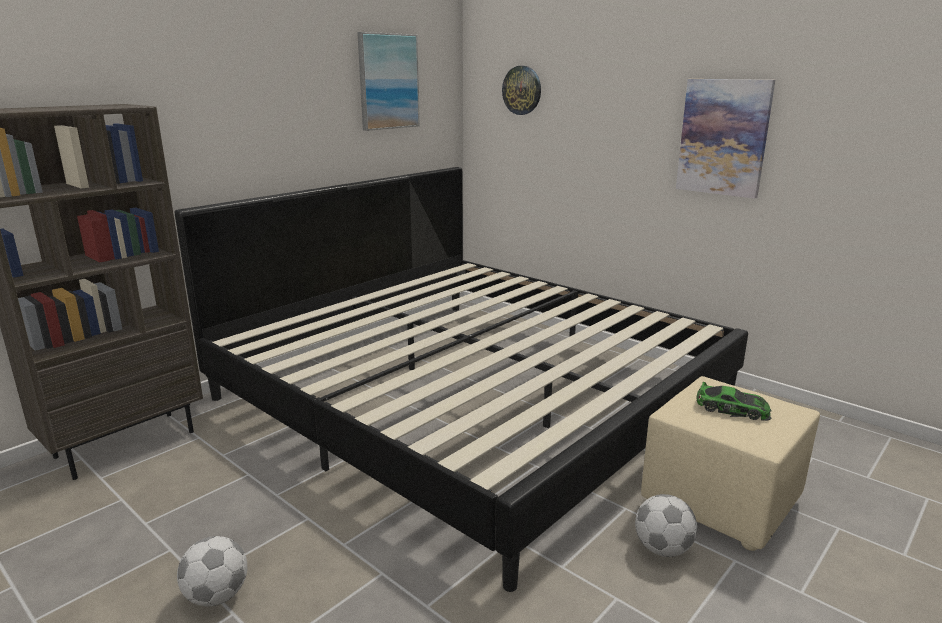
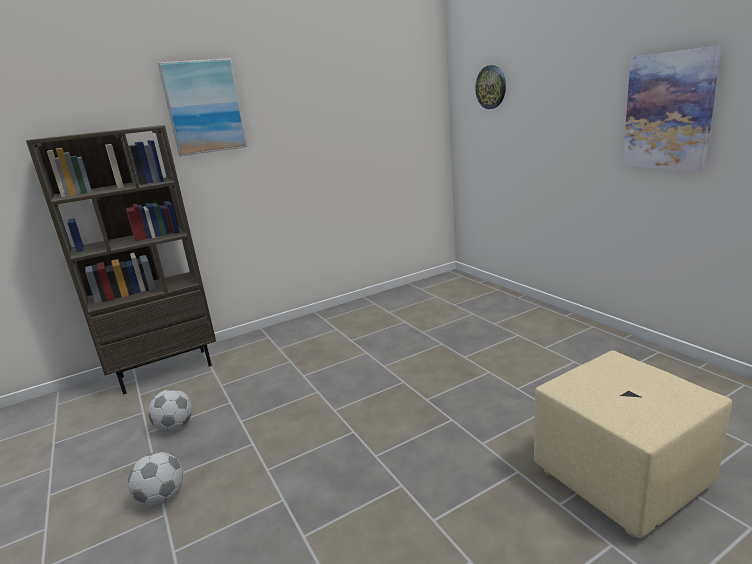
camera: 20 degrees right, 0 degrees up
(388, 81) = (376, 91): picture -> picture (204, 107)
(472, 396) = (425, 352): bed -> none
(663, 549) = (538, 519): football -> football (175, 427)
(732, 408) = (626, 387): toy car -> none

